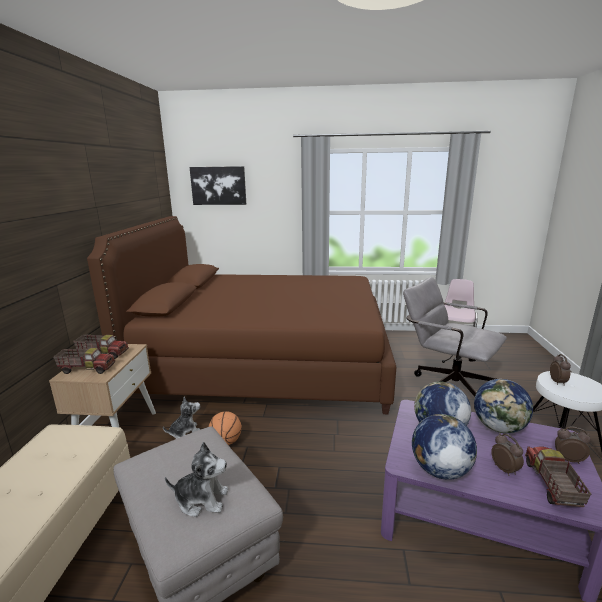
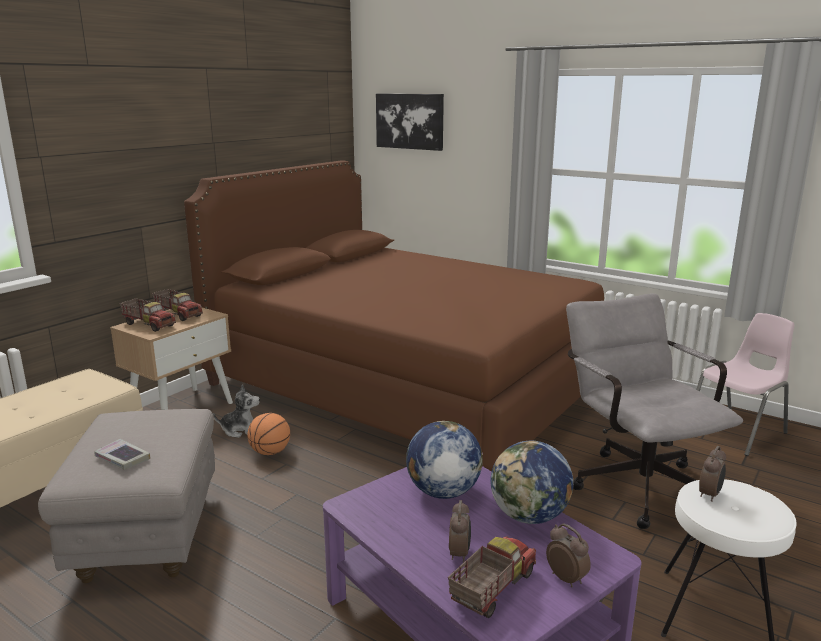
camera: 30 degrees right, 0 degrees up
(201, 499) = (122, 458): plush toy -> book
(439, 470) = (380, 525): globe -> none

